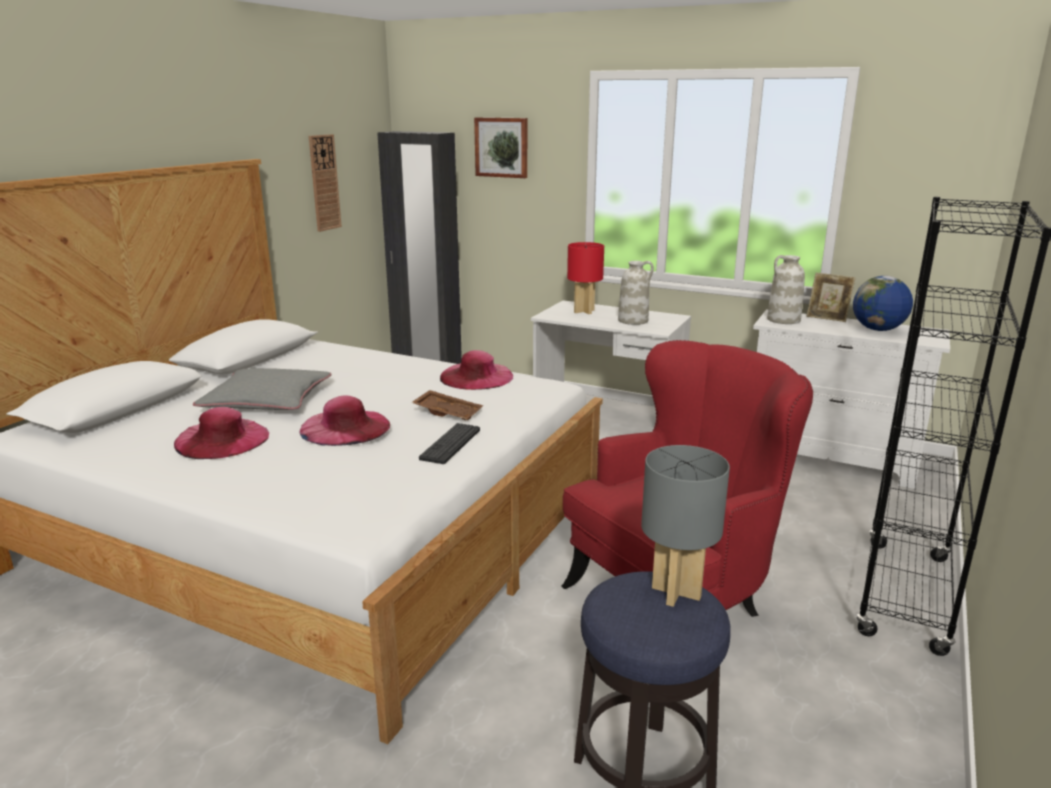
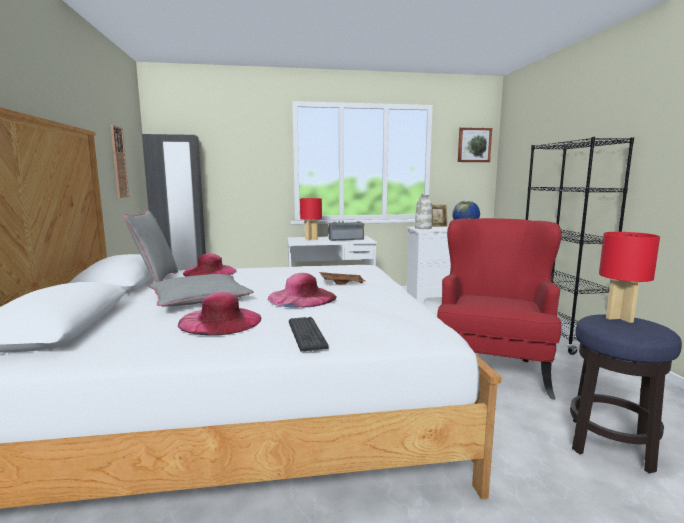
camera: 35 degrees left, 10 degrees down
(284, 358) = (156, 279): none -> grey pillow
(450, 444) = (382, 292): keyboard -> keyboard (307, 334)
(476, 376) = (317, 268): pink hat -> pink hat (210, 272)
(502, 147) = (234, 146): picture -> picture (474, 145)
(633, 321) = (346, 239): white vase -> radio
(675, 592) = (619, 318): grey table lamp -> red table lamp

